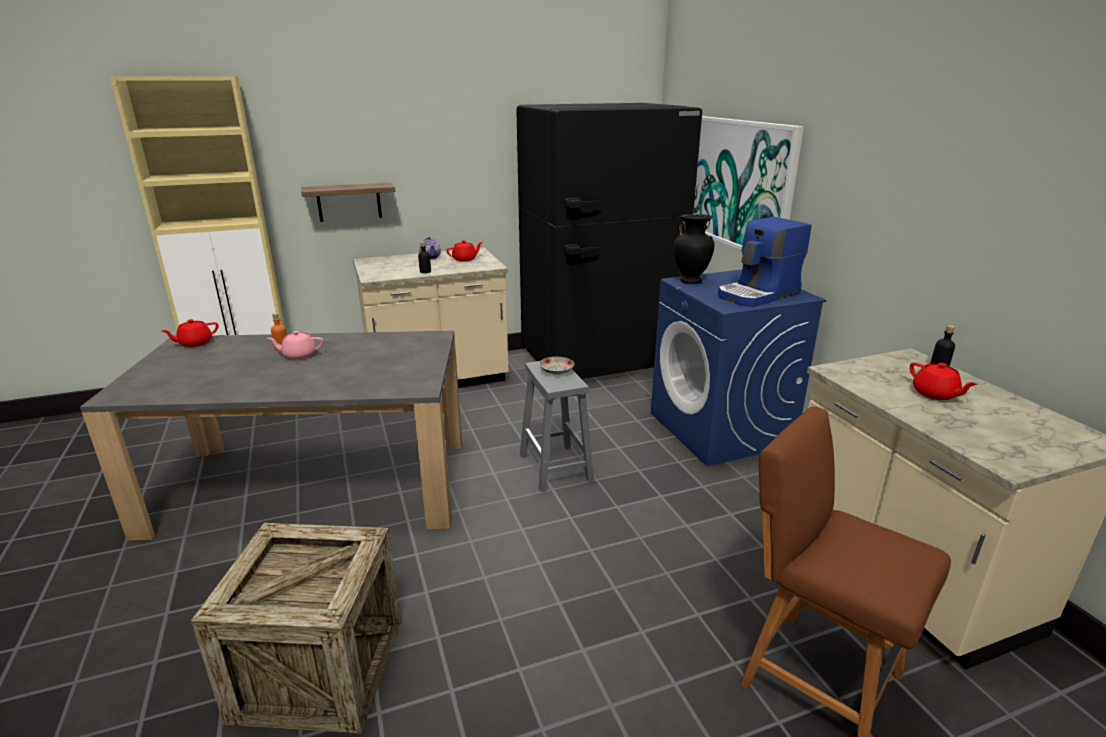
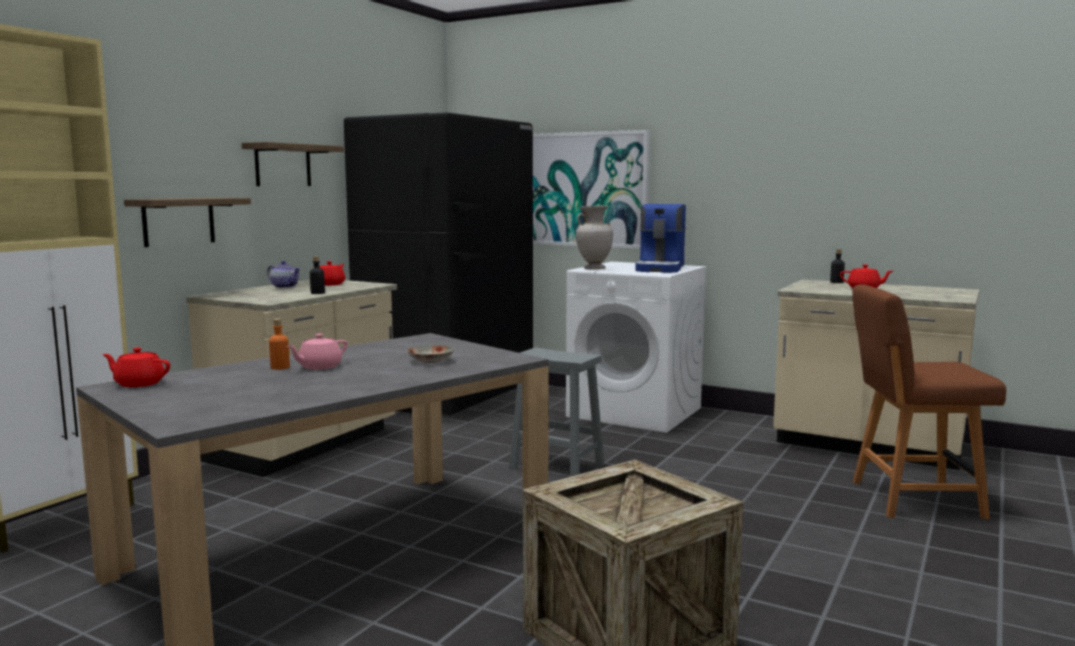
camera: 40 degrees left, 15 degrees down
(194, 343) = (139, 383): red teapot -> red teapot turned 90 degrees clockwise
(450, 152) = (283, 165): none -> shelf
(556, 371) = (553, 353): plate -> plate (430, 361)
(691, 281) = (594, 269): black vase -> beige vase
(721, 429) = (635, 412): blue washing machine -> white washing machine

